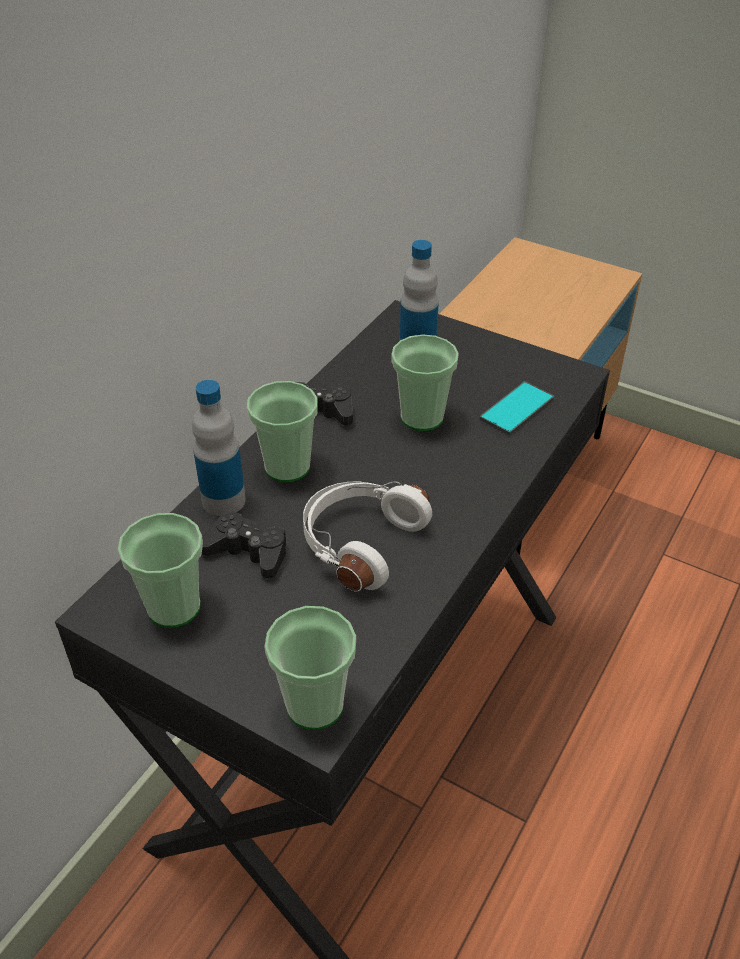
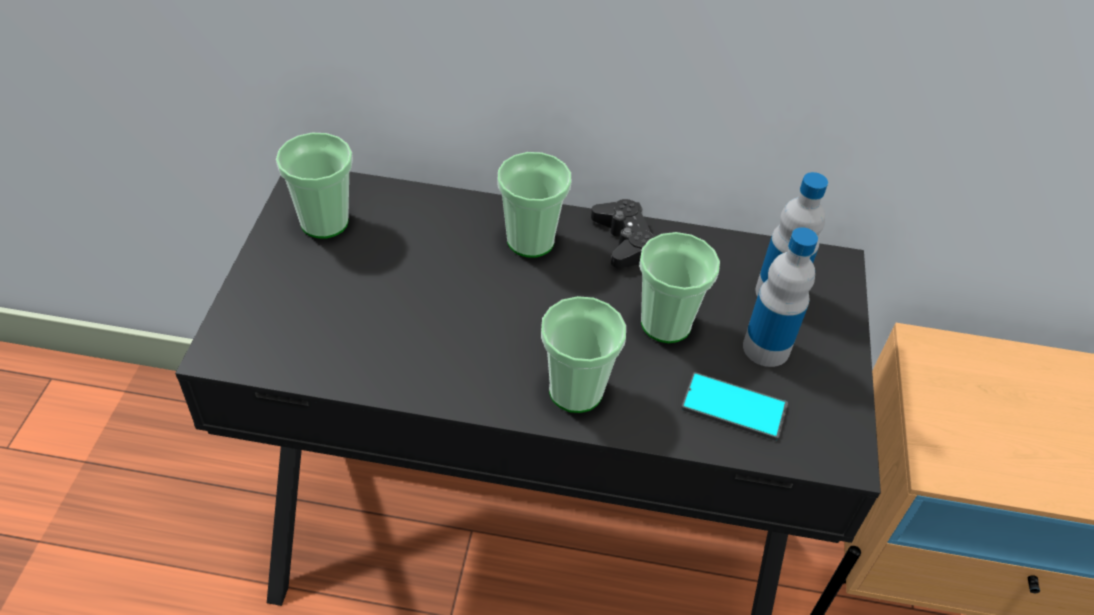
camera: 65 degrees right, 5 degrees up
(223, 500) = (464, 212): bottle -> bottle (766, 348)
(248, 552) = (406, 247): black game controller -> none
(314, 705) = (243, 343): cup -> cup (575, 391)
(359, 542) = (451, 321): white headphones -> none

